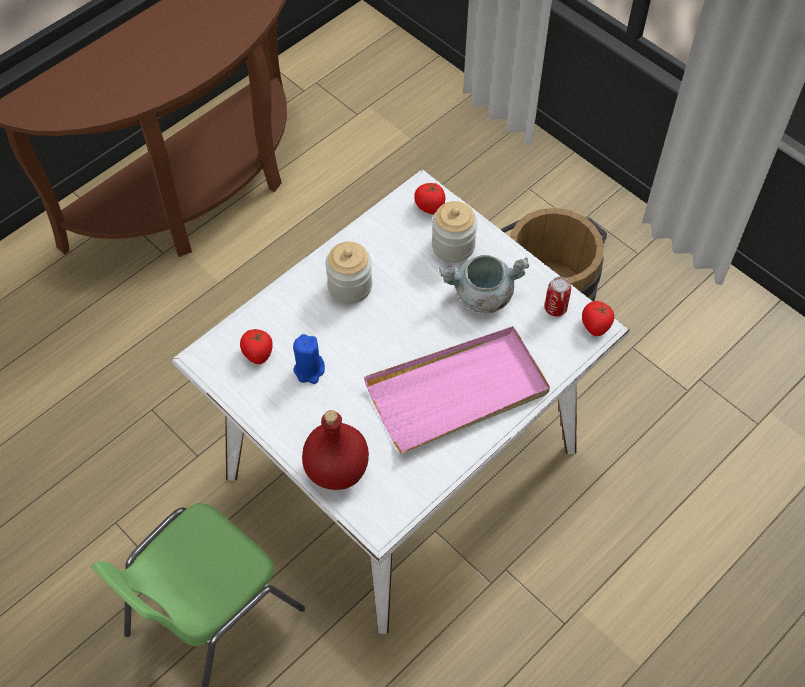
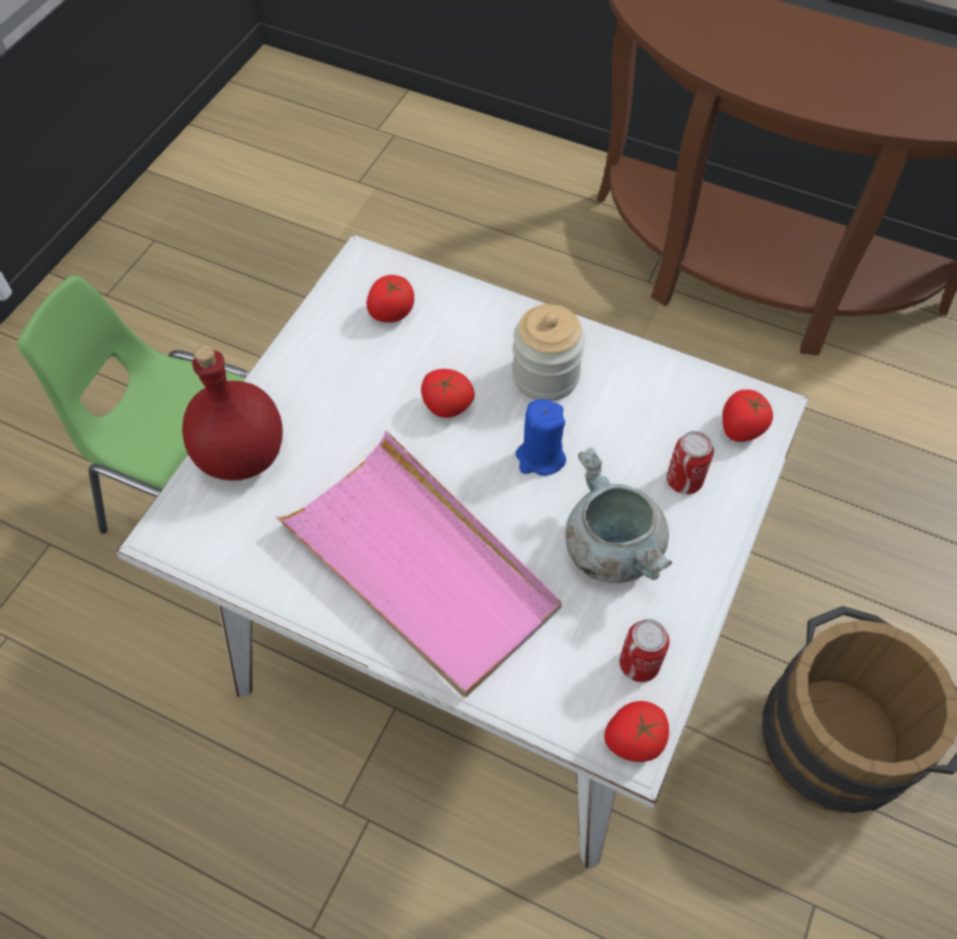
camera: 70 degrees right, 0 degrees up
(309, 370) = (388, 374): blue candle -> blue candle (540, 457)
(349, 345) = (446, 405): none -> tomato
(453, 246) = (684, 480): jar -> can

